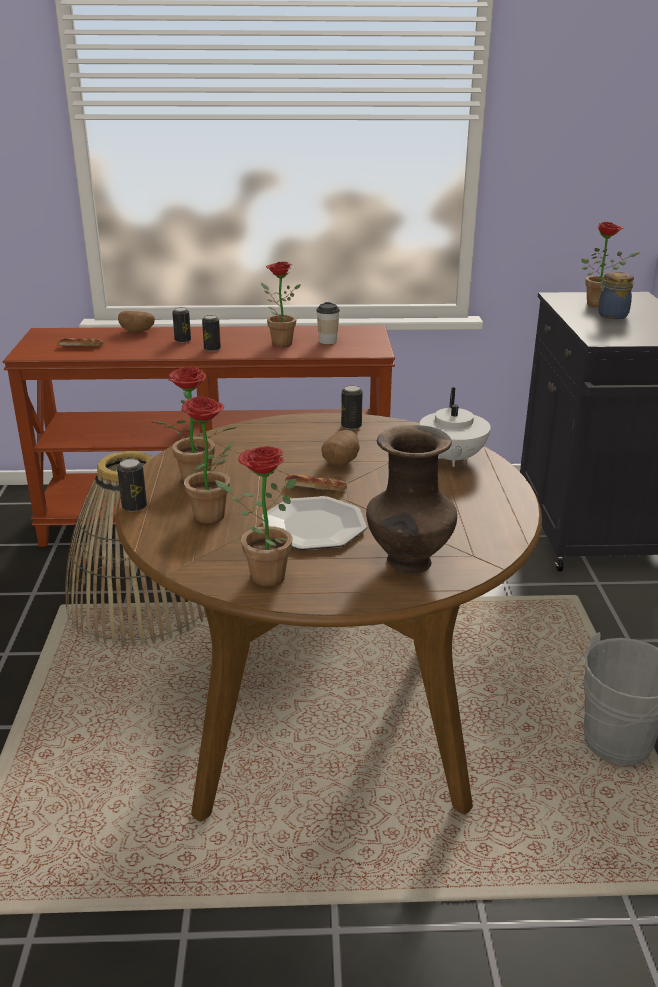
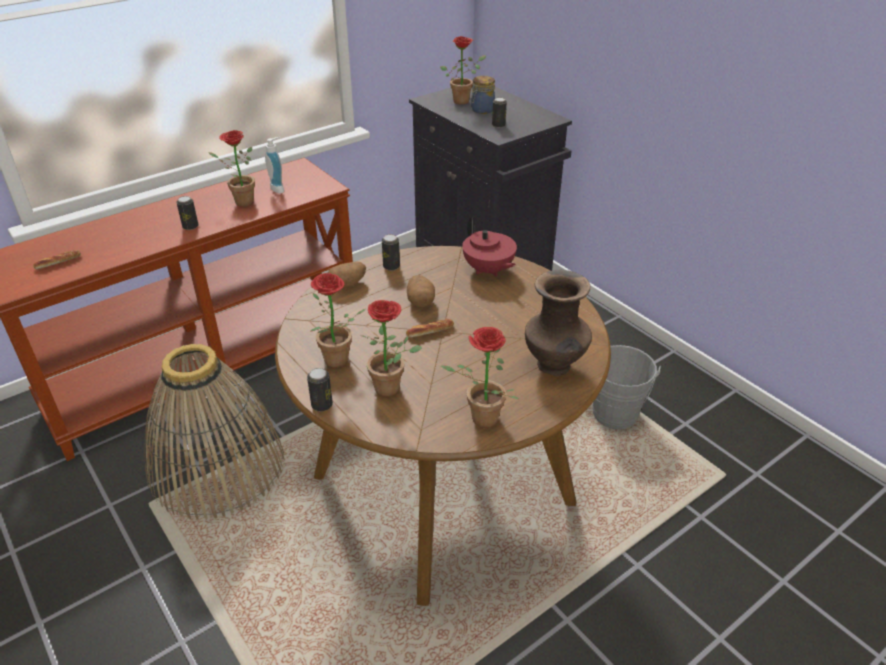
camera: 35 degrees left, 10 degrees up
(137, 331) = (93, 228): potato -> potato (348, 284)
(183, 340) = (151, 225): can -> can (498, 125)
(313, 526) = (465, 364): plate -> none
(327, 341) = (279, 188): cup -> soap dispenser
(451, 459) = (488, 270): white teapot -> red teapot

